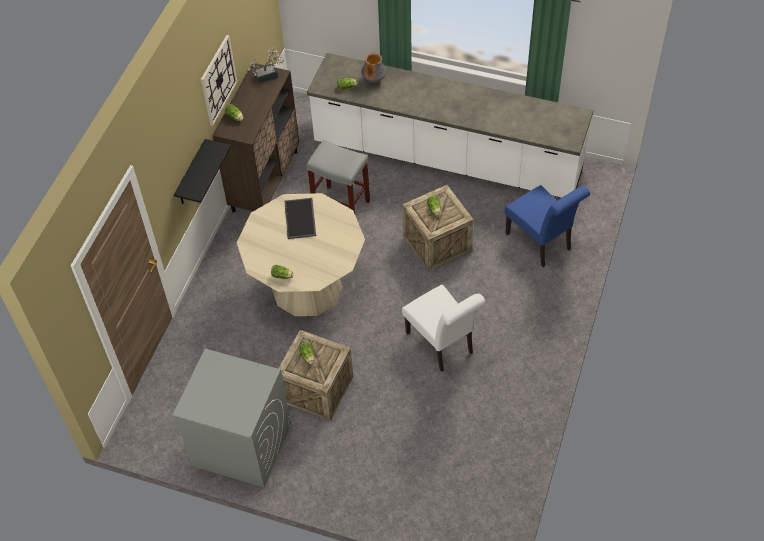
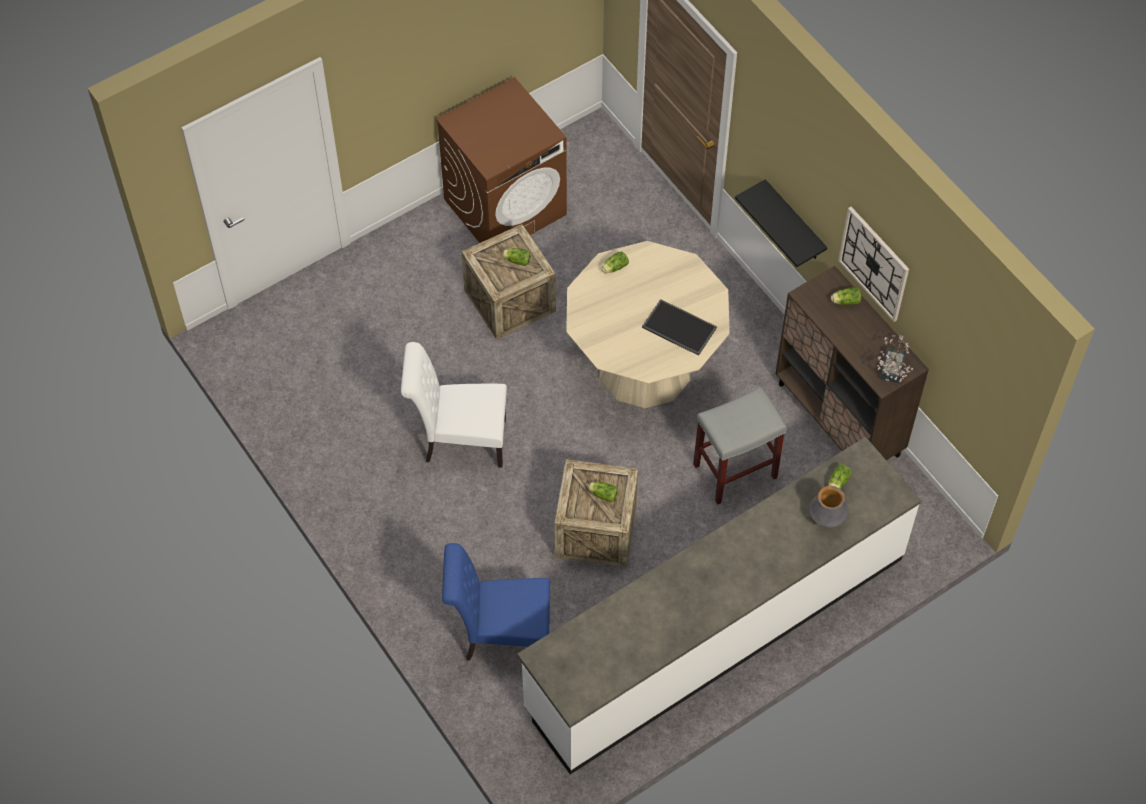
camera: 125 degrees right, 5 degrees up
(241, 444) = (505, 206): grey washing machine -> brown washing machine

